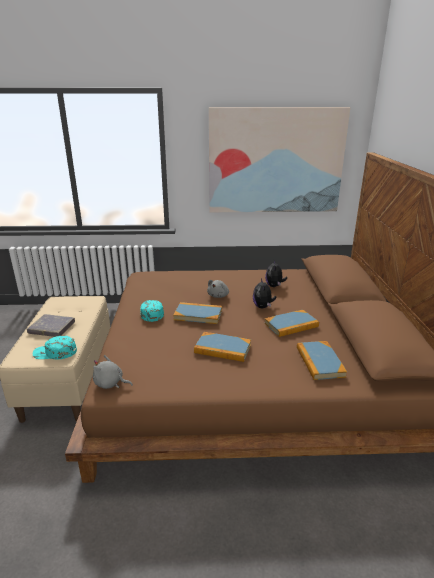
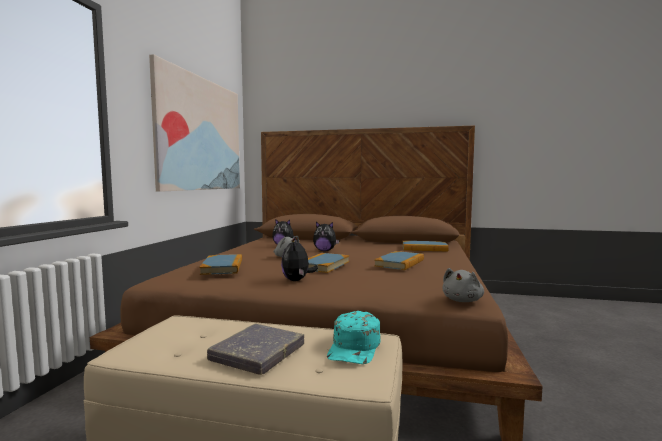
camera: 75 degrees left, 20 degrees down
(151, 313) = (297, 280): turquoise cap -> plush toy
(291, 325) = (365, 248): book -> book (222, 267)

